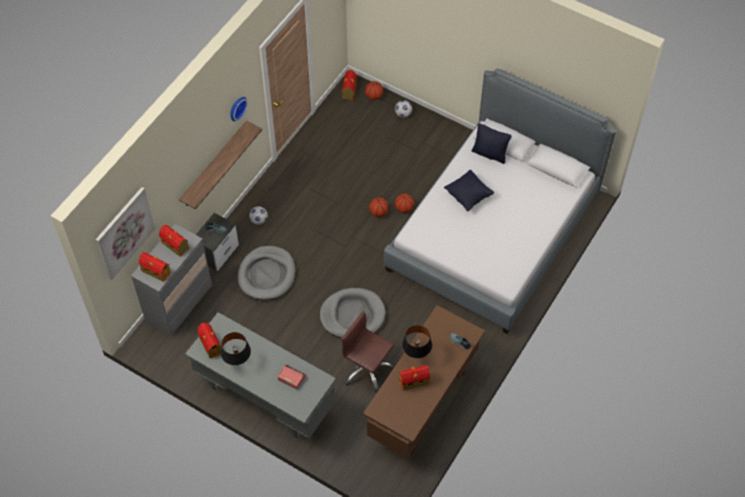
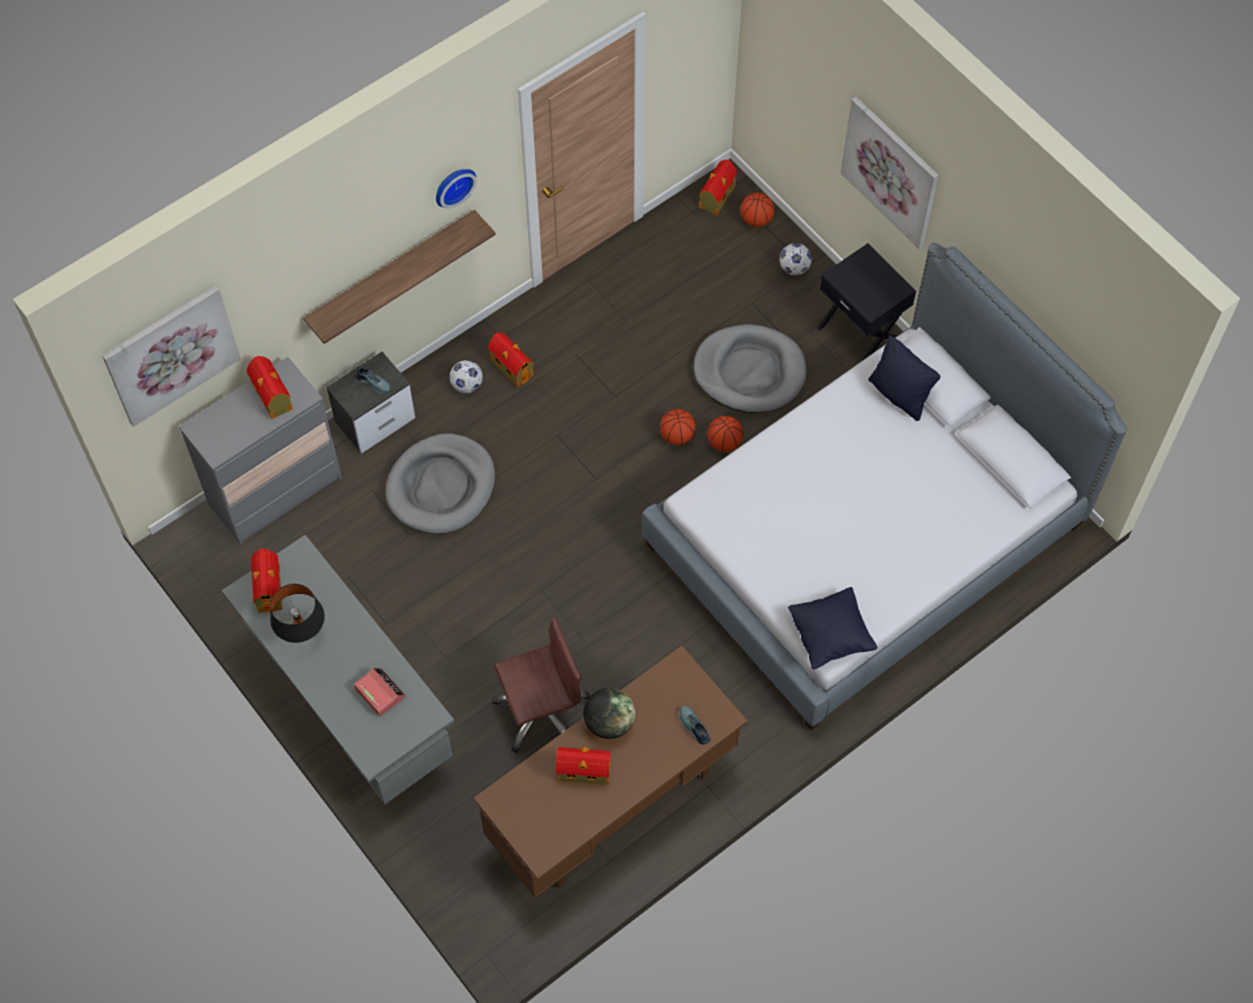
camera: 20 degrees right, 5 degrees up
(155, 271) = (221, 431): toy house -> toy house (511, 366)
(352, 315) = (556, 607): grey dog bed -> grey dog bed (749, 371)
(367, 369) = (542, 712): brown office chair -> brown office chair turned 105 degrees clockwise
(416, 354) = (609, 723): black table lamp -> globe
(449, 135) = (860, 332): none -> black nightstand
(451, 42) = (890, 172): none -> picture
(468, 196) = (828, 461): black pillow -> black pillow (830, 636)

